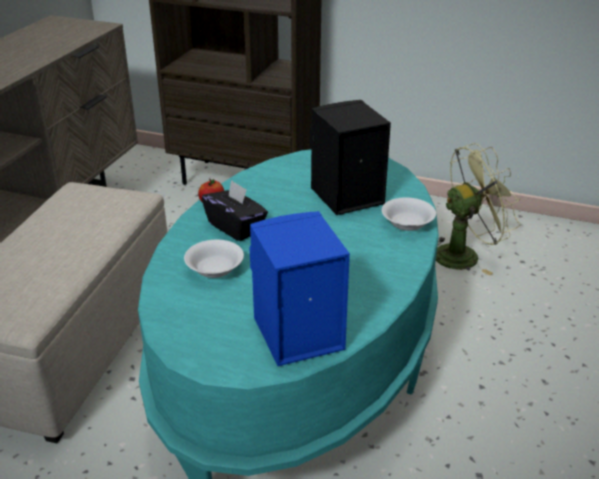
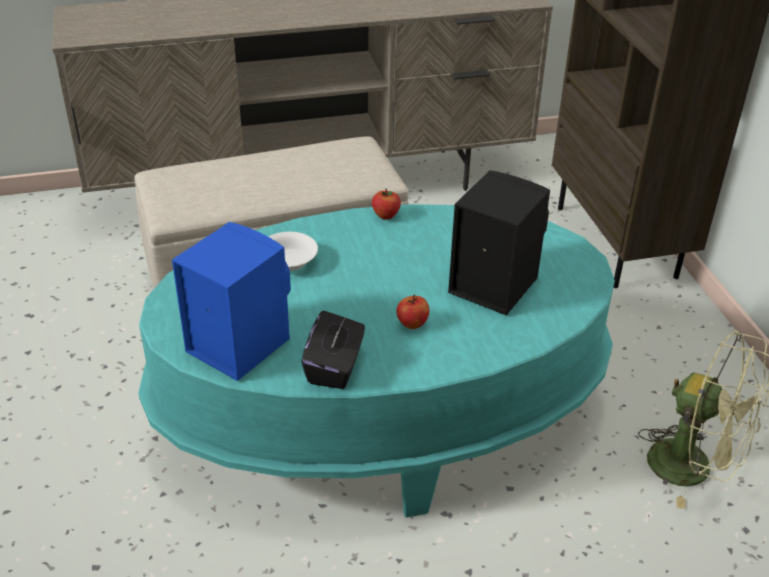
camera: 55 degrees right, 5 degrees up
(236, 227) = (363, 244): black tissue box -> black tissue box (335, 367)
(355, 243) = (412, 324): none -> apple
(407, 223) = (486, 345): white bowl -> none

